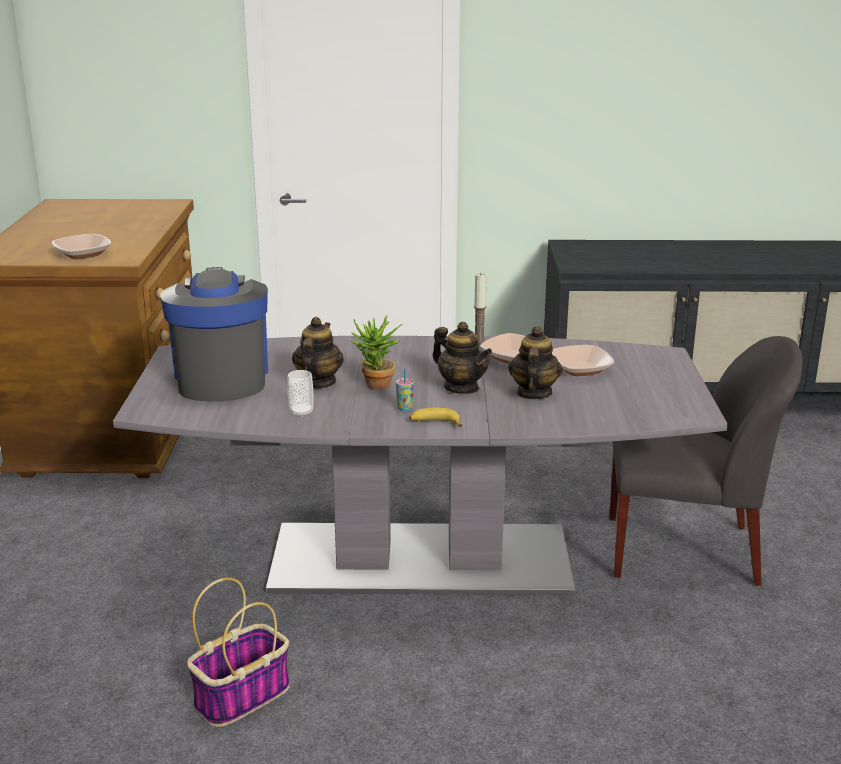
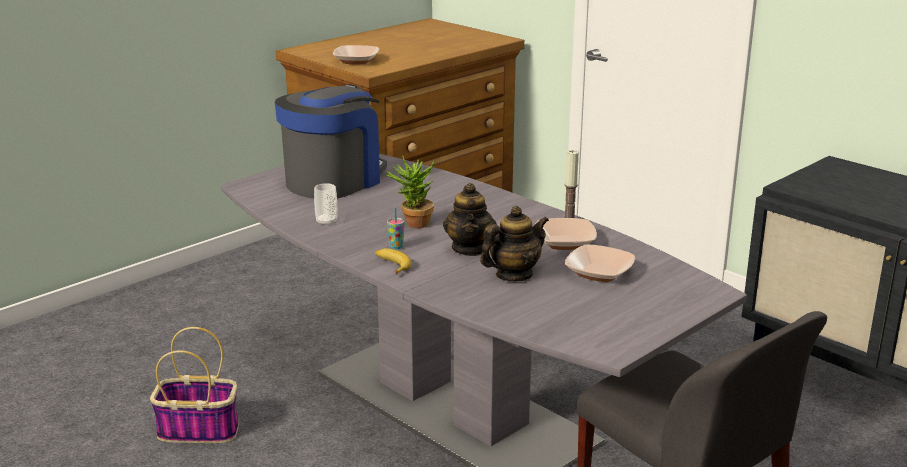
camera: 45 degrees right, 0 degrees up
(318, 383) = (383, 206): teapot -> none

